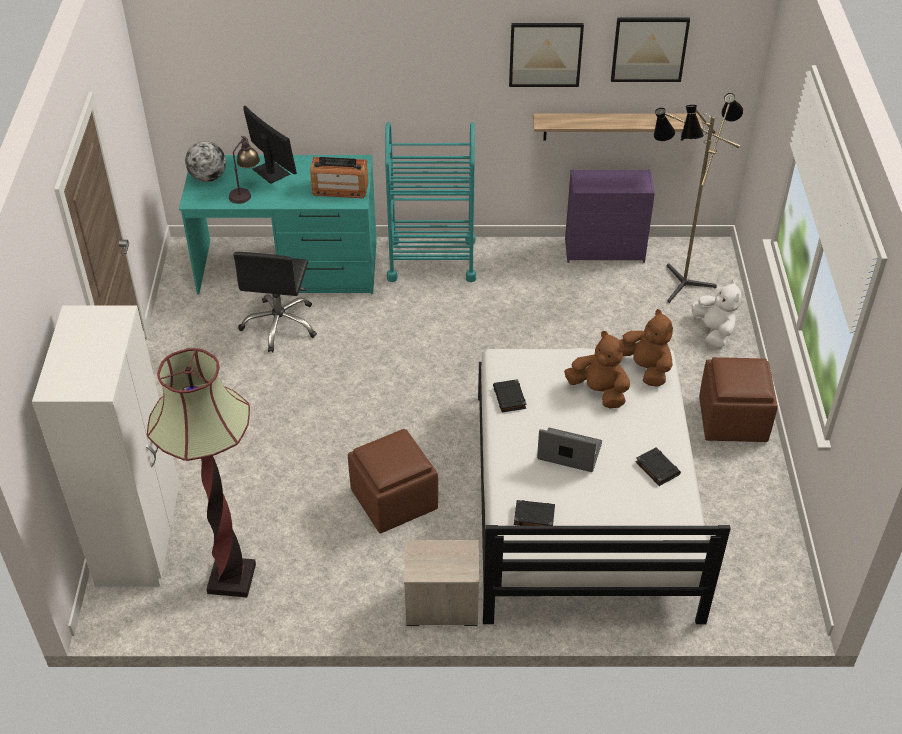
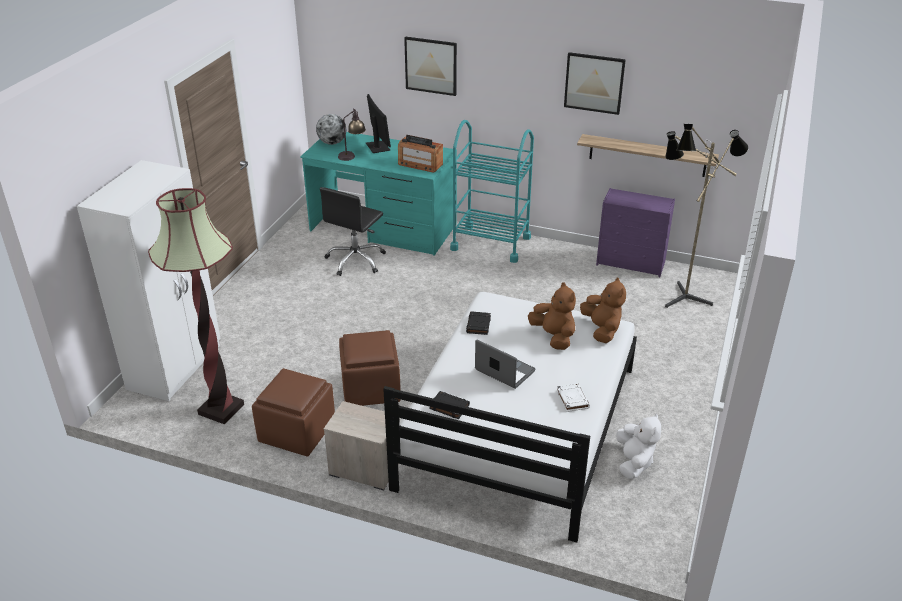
camera: 20 degrees right, 10 degrees down
(649, 49) = (678, 89): picture -> picture (431, 66)
(657, 468) = (572, 399): black book -> white book
(714, 331) = (695, 334): white plush toy -> white plush toy (634, 462)
(733, 420) = (679, 400): brown ottoman -> brown ottoman (297, 432)

